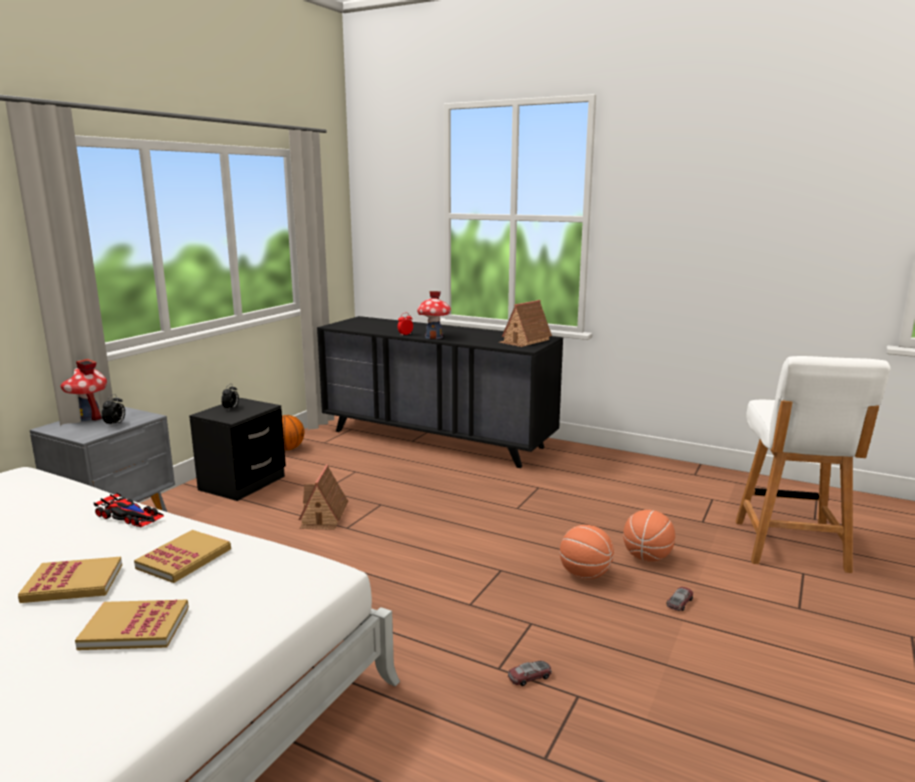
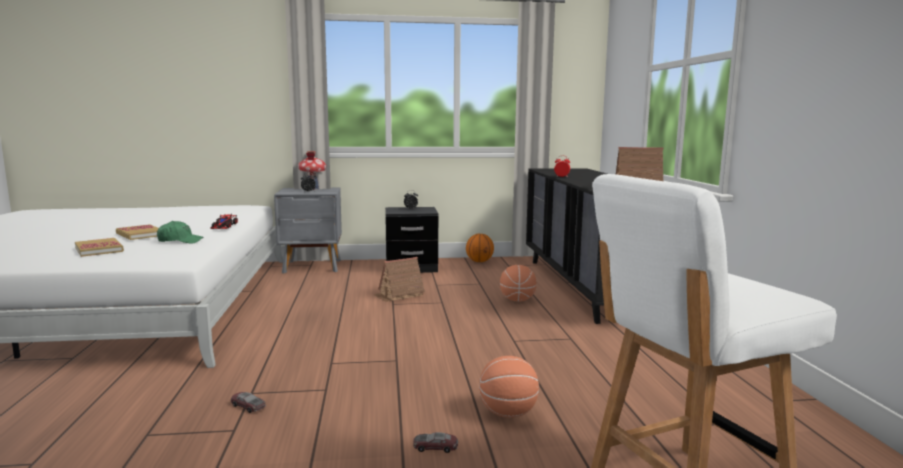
camera: 55 degrees right, 5 degrees down
(184, 559) = (180, 241): book -> green cap
(434, 337) = (574, 180): toy house -> none
(584, 574) = (432, 392): basketball -> basketball (517, 300)

